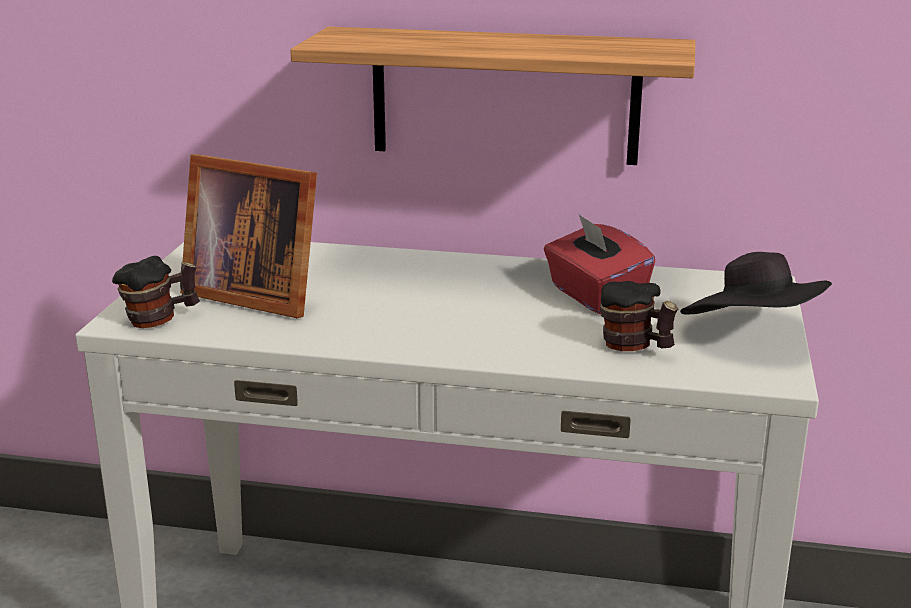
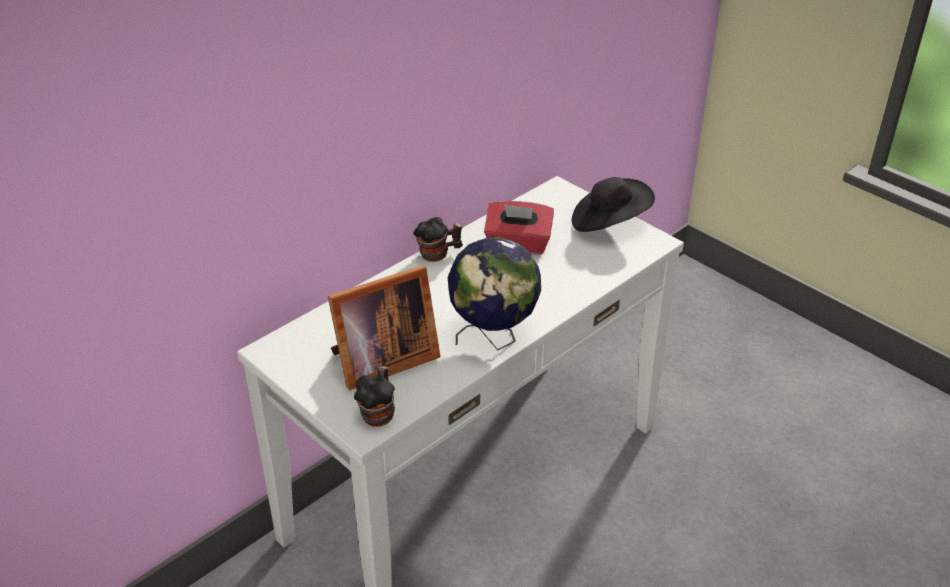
camera: 55 degrees left, 15 degrees up
(377, 338) = (493, 338): none -> globe
(505, 96) = (413, 150): shelf -> none
(634, 348) = (588, 263): mug -> mug (438, 254)

